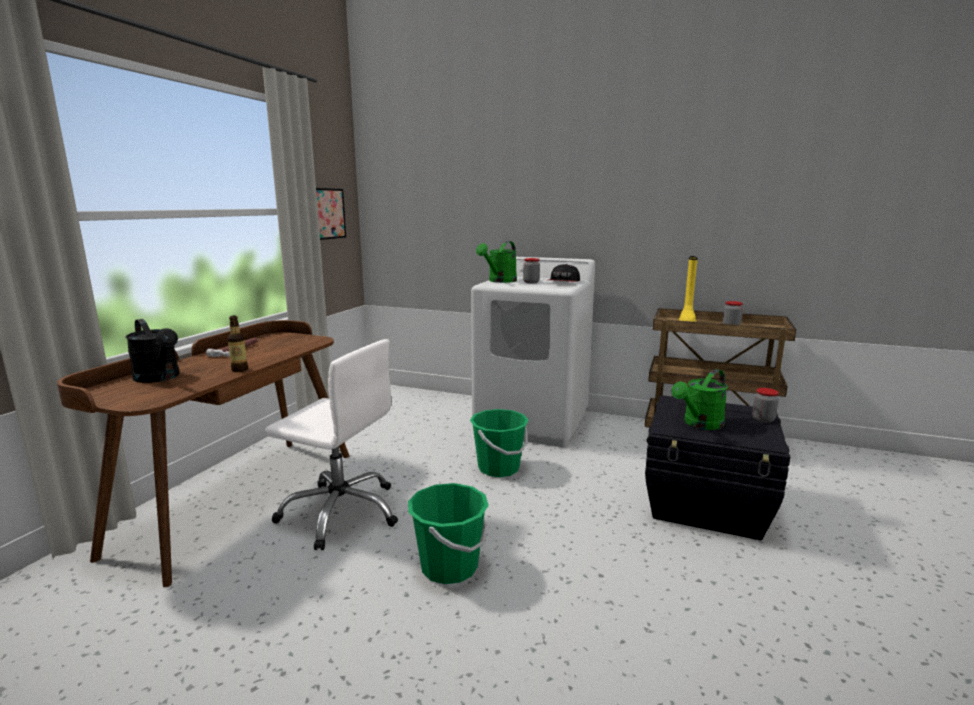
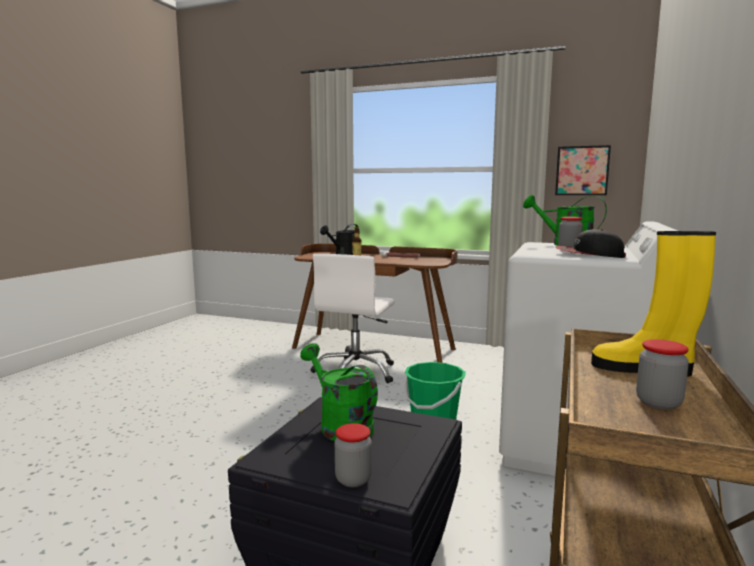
camera: 90 degrees right, 5 degrees down
(449, 567) = (281, 407): green bucket -> none

